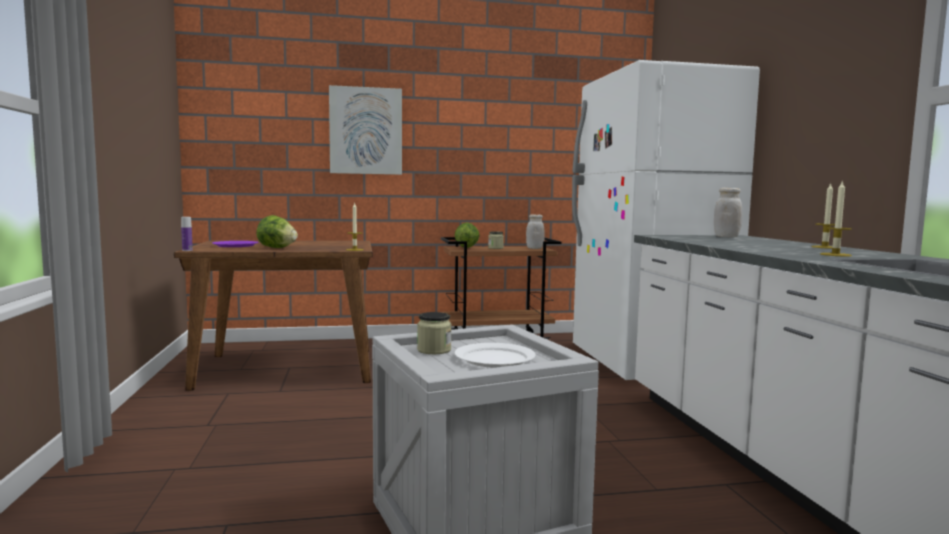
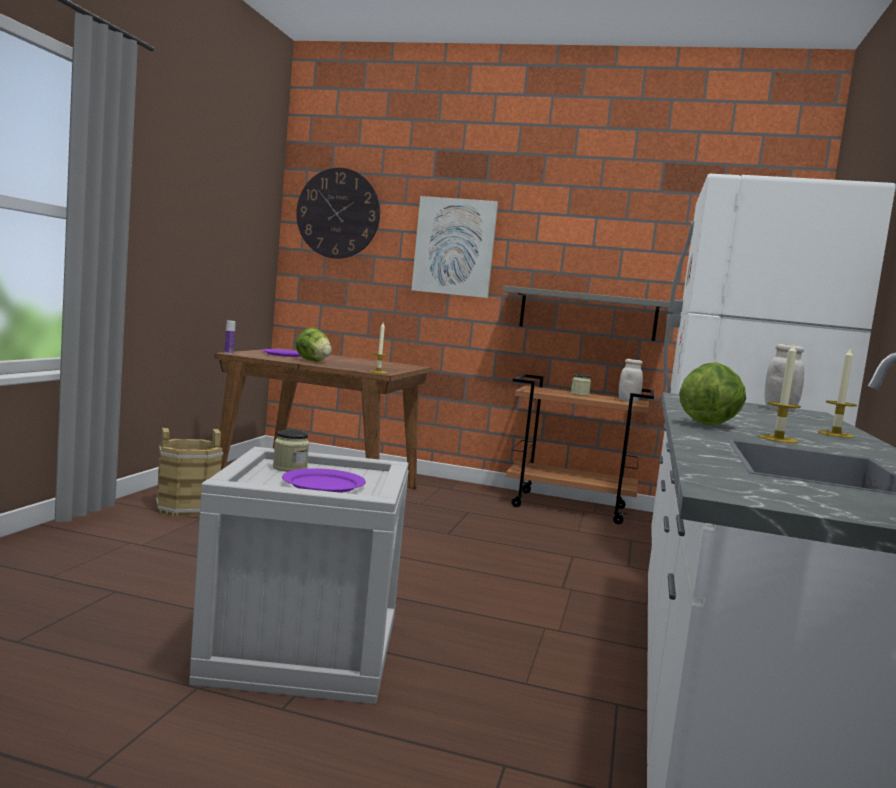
camera: 25 degrees right, 0 degrees up
(186, 417) = (187, 507): none -> brown bucket
(244, 104) = (338, 213): none -> wall clock
(466, 247) = (546, 389): lettuce -> lettuce (708, 424)
(487, 181) = (588, 314): none -> grey shelf
(495, 358) = (324, 484): white plate -> purple plate

